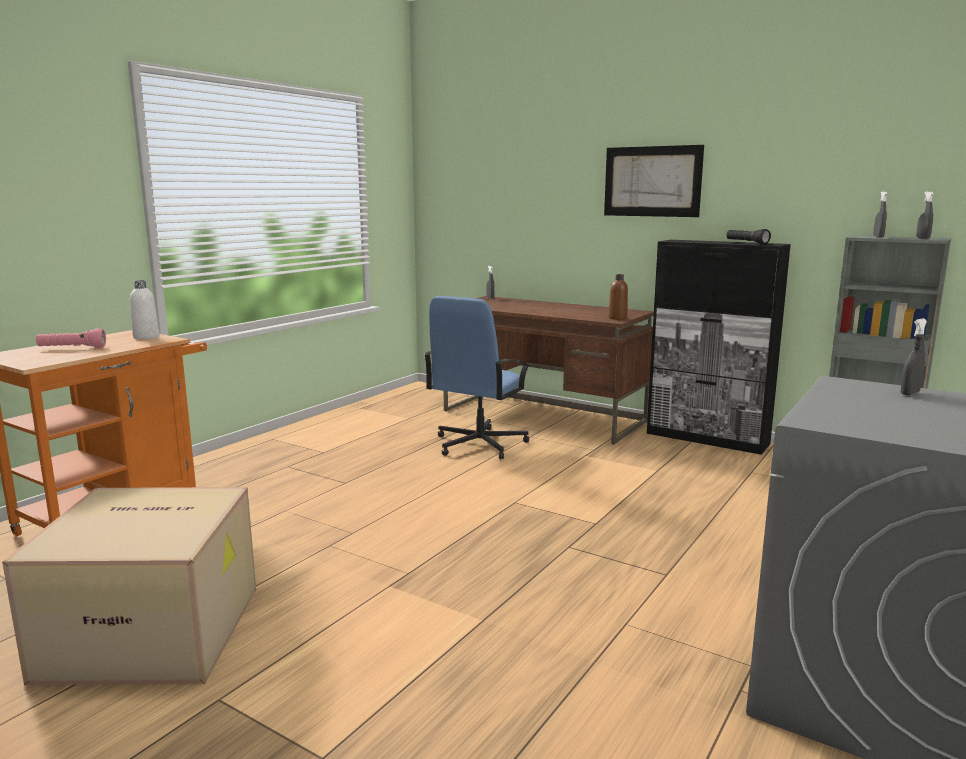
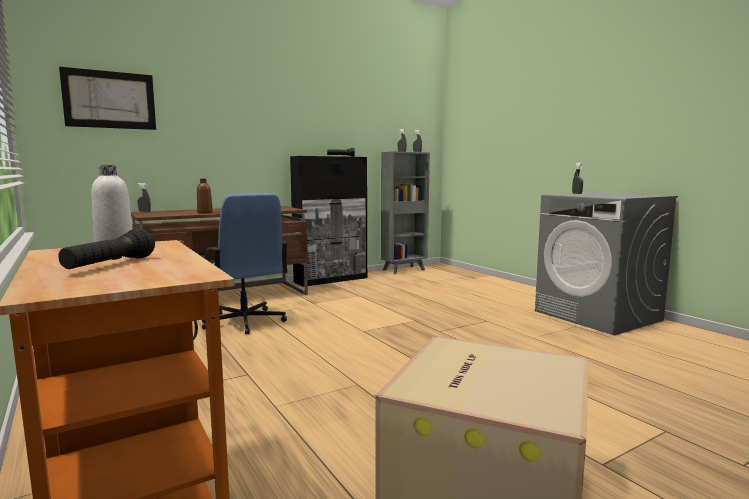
camera: 65 degrees left, 5 degrees down
(72, 348) = (110, 265): pink flashlight -> black flashlight
(617, 318) = (290, 208): brown bottle -> brown bottle (205, 213)
(652, 181) = (271, 117): picture -> picture (110, 100)

